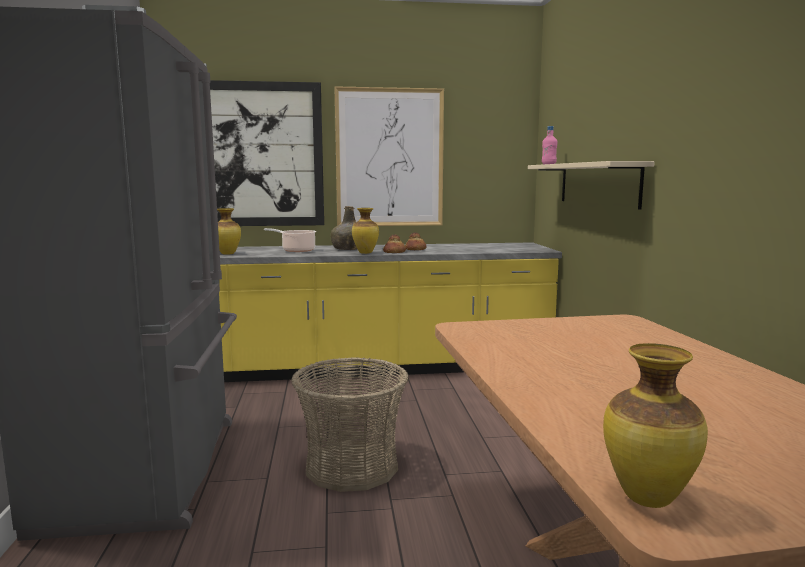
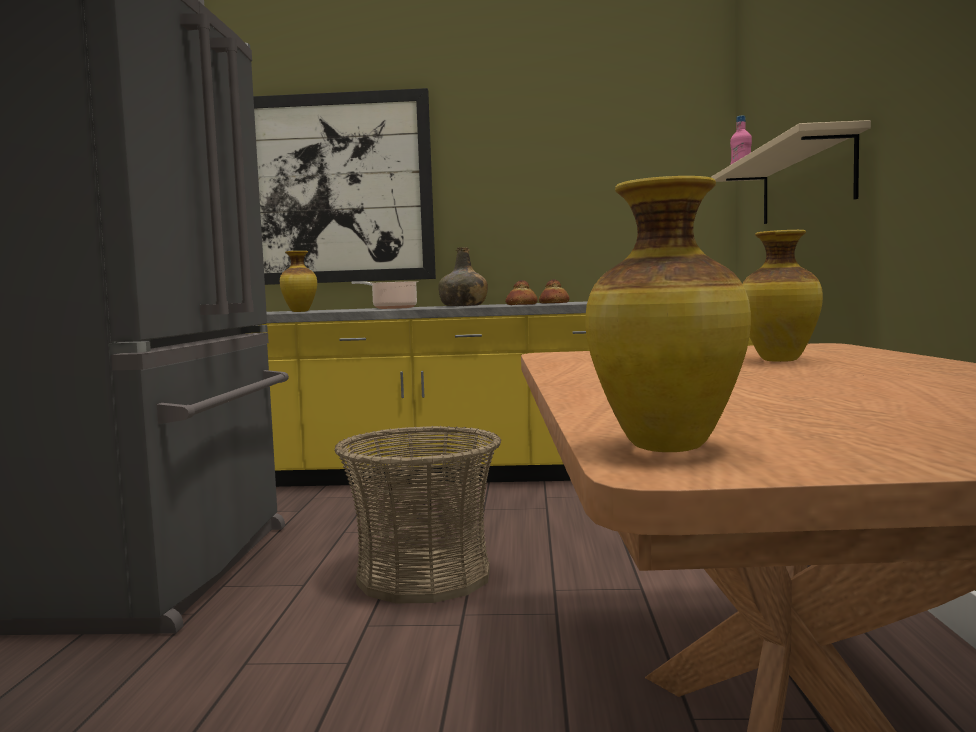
camera: 10 degrees right, 5 degrees down
(365, 253) = (480, 306): vase -> vase (779, 360)
(389, 158) = (522, 185): picture -> none

